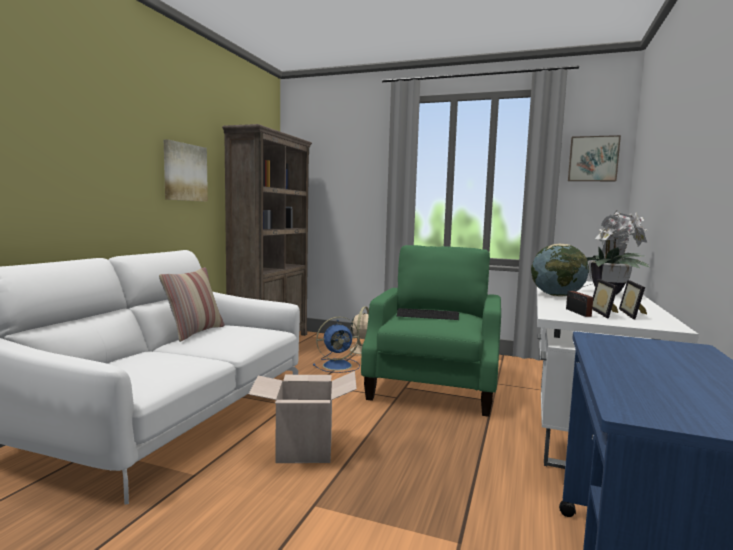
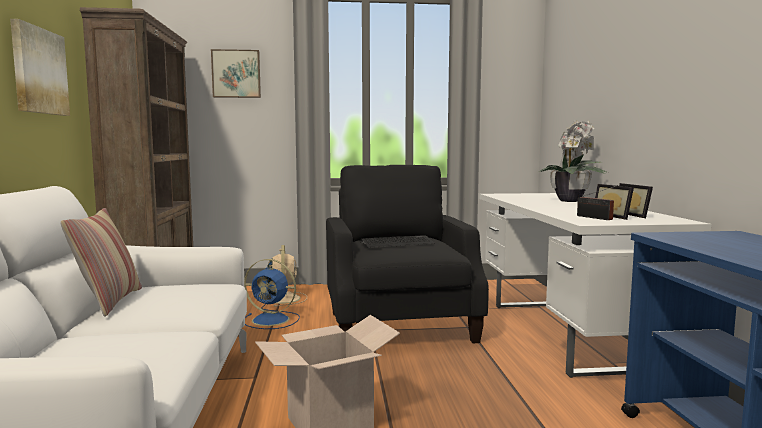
camera: 25 degrees left, 0 degrees up
(338, 365) = (272, 320): blue fan -> blue fan turned 60 degrees clockwise
(433, 387) = (399, 325): green armchair -> black armchair
(557, 296) = (540, 206): globe -> none
(593, 159) = (508, 72): picture -> picture (236, 74)

